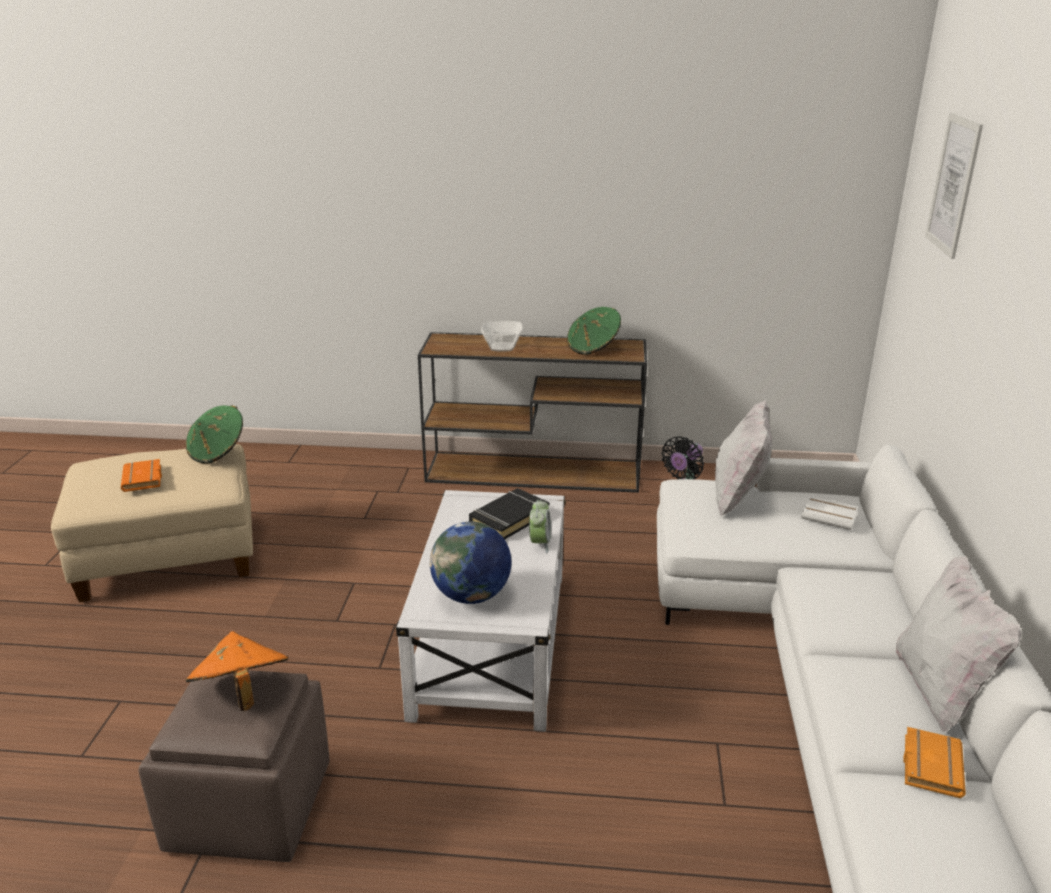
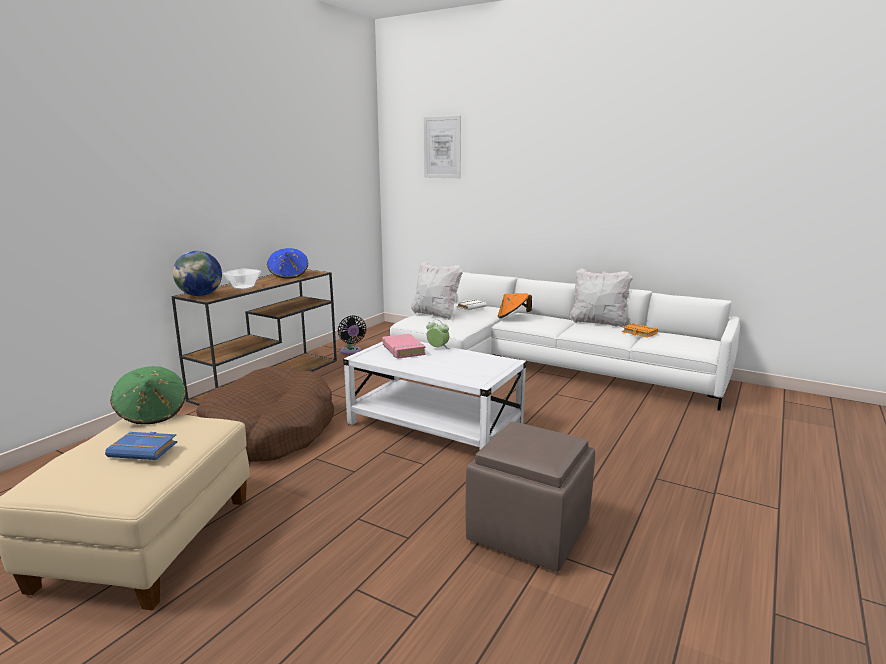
camera: 65 degrees left, 10 degrees down
(144, 479) = (145, 449): orange book -> blue book
(241, 694) = (525, 437): orange hat -> orange hat (513, 317)
(398, 530) = (269, 432): none -> brown dog bed
(471, 596) = (473, 369): globe -> globe (200, 295)
(509, 519) = (403, 350): black book -> pink book
(593, 347) = (289, 275): green hat -> blue hat

